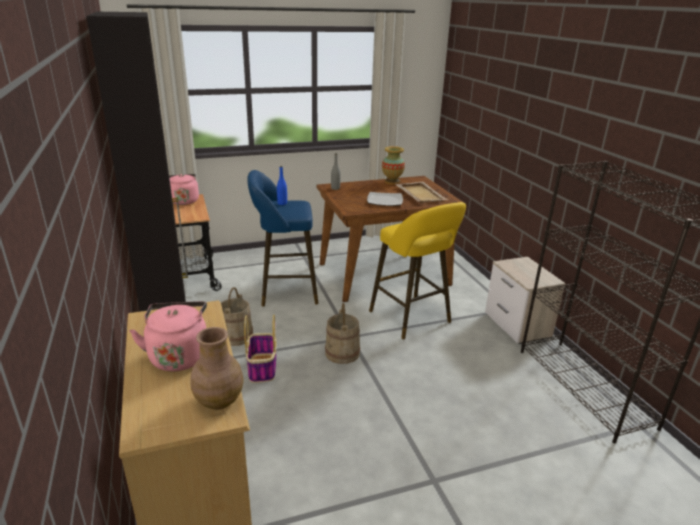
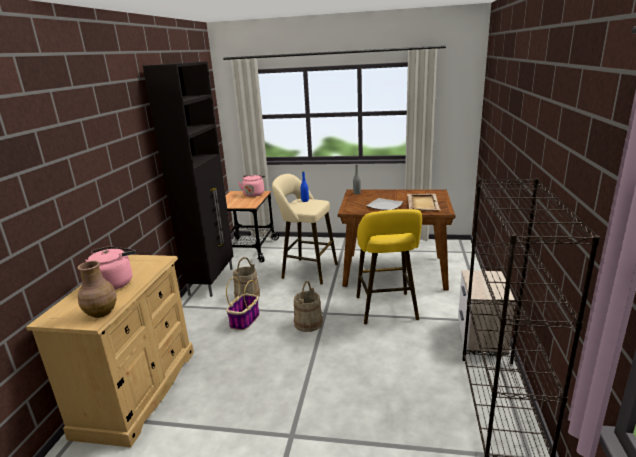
camera: 30 degrees right, 5 degrees down
(285, 291) = (306, 270): blue stool -> beige stool
(392, 182) = (410, 192): vase -> none

